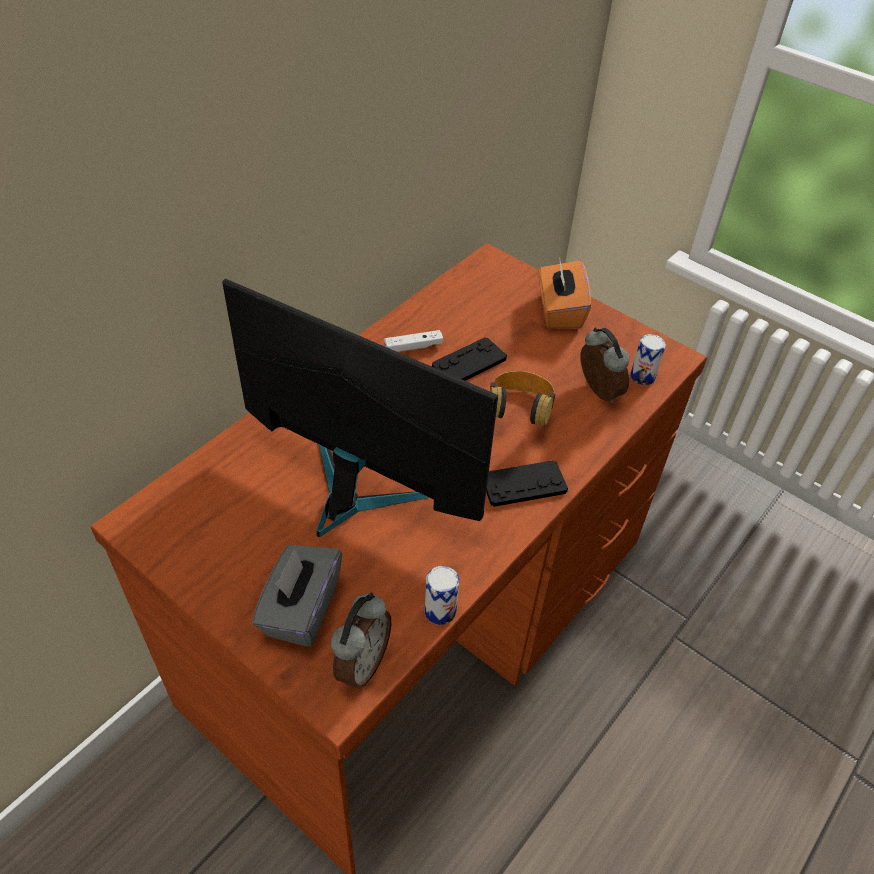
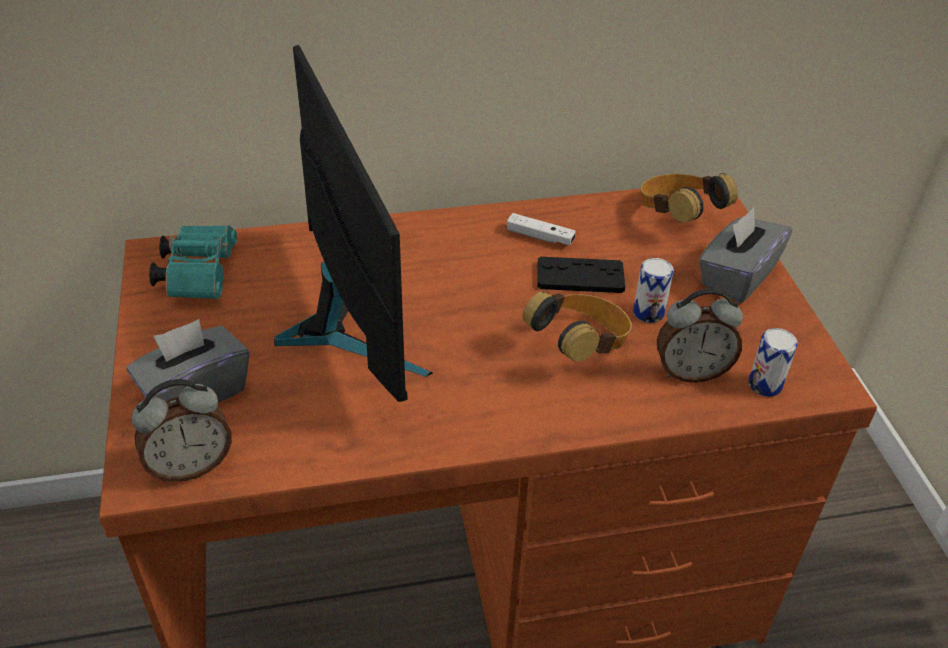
camera: 40 degrees right, 5 degrees down
(193, 516) = (200, 274): none -> turquoise binoculars
(440, 611) = (303, 469): can -> can (648, 312)
(484, 285) = (677, 216): none -> headphones
(523, 484) = (509, 411): black game controller -> none
(559, 311) = (736, 276): orange tissue box -> grey tissue box
(597, 392) = (691, 371): alarm clock -> alarm clock turned 75 degrees clockwise

